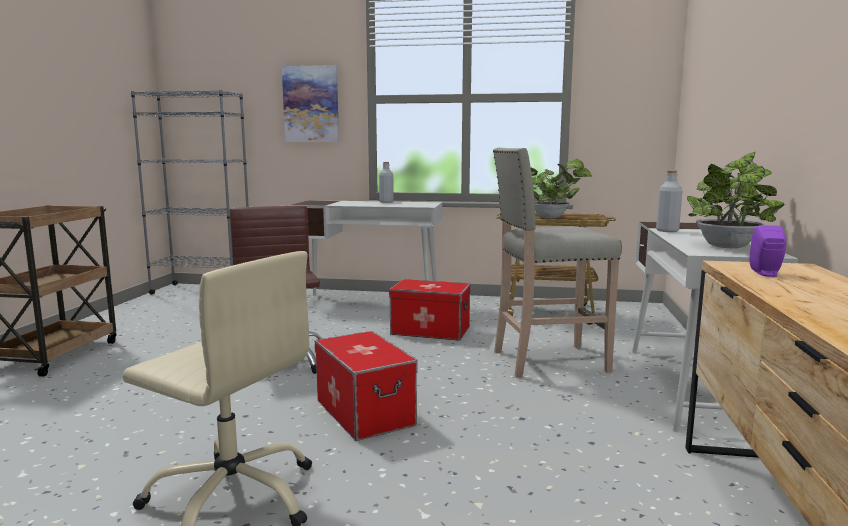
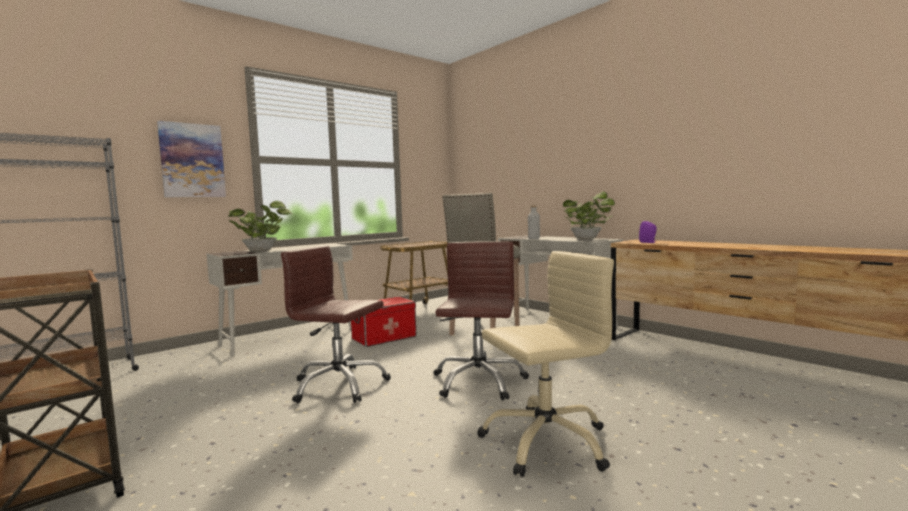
camera: 50 degrees left, 5 degrees down
(365, 412) = (478, 381): storage box -> brown office chair
(386, 202) = (292, 247): grey bottle -> none
(552, 217) = (420, 245): potted plant -> potted plant (263, 251)

